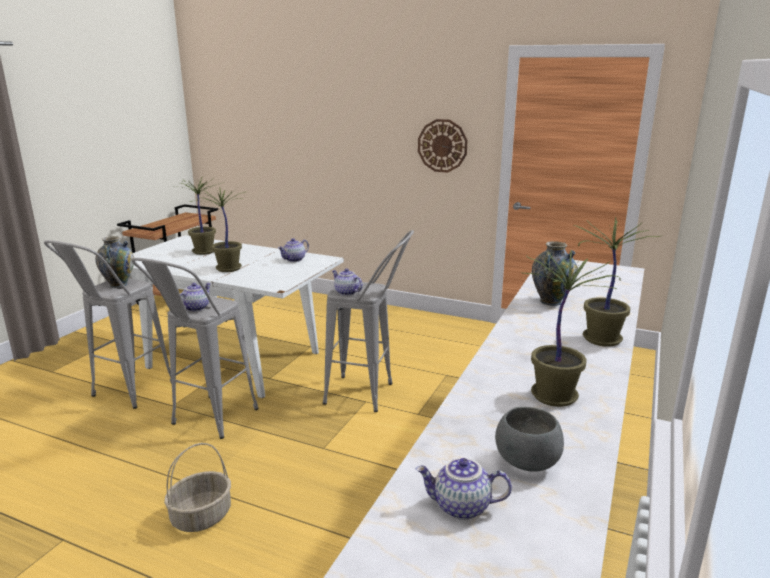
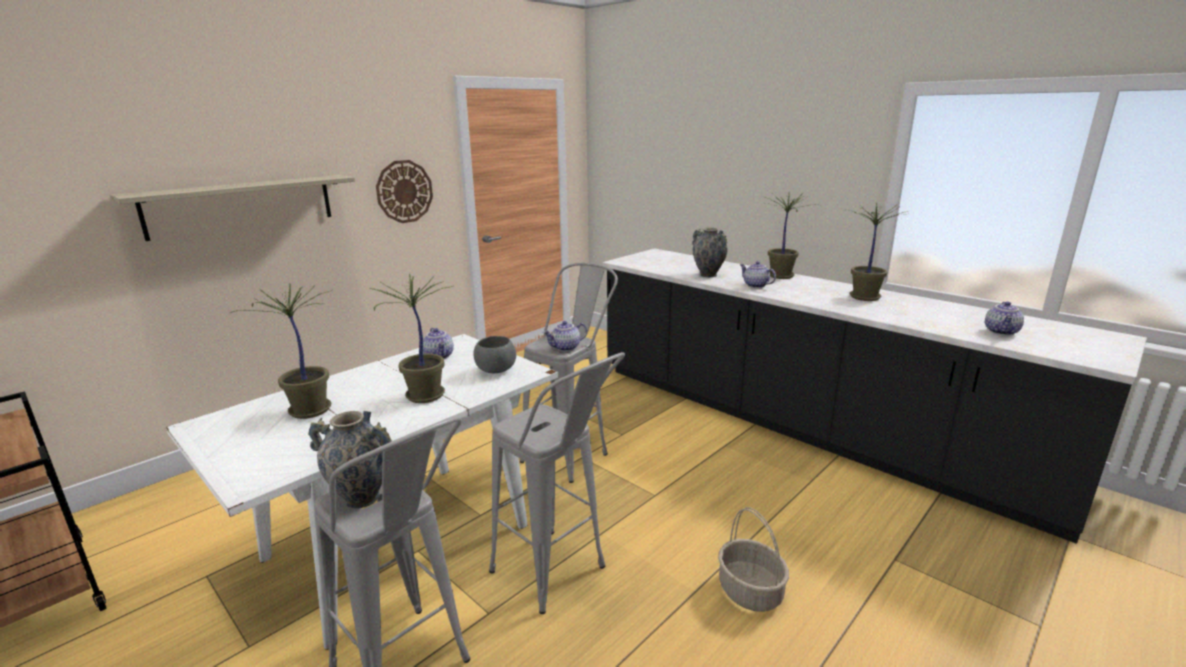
camera: 70 degrees left, 0 degrees up
(195, 308) = (543, 430): teapot -> teapot (755, 285)
(331, 136) = (242, 205): none -> shelf
(526, 462) = (946, 314): grey bowl -> grey bowl (495, 371)

